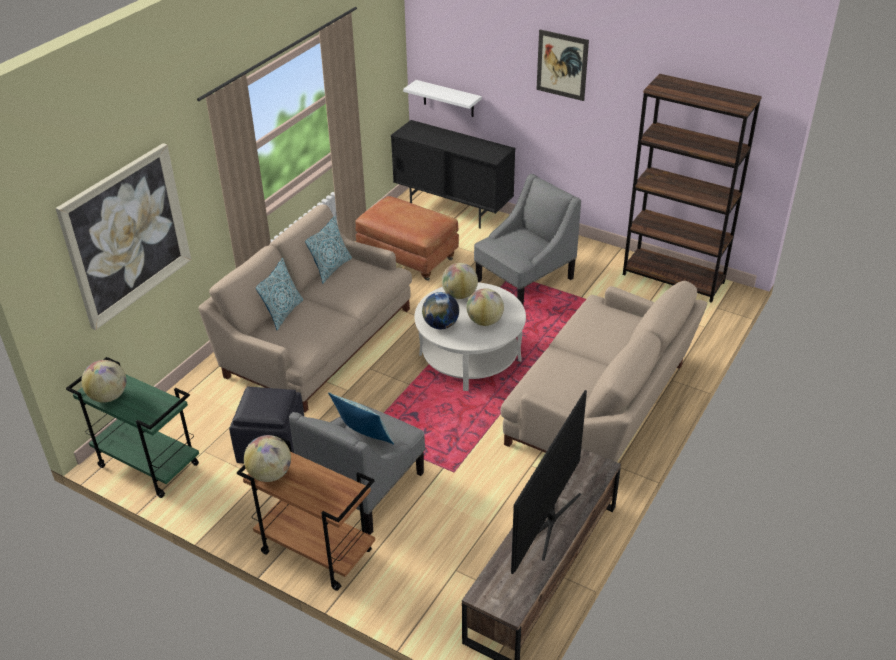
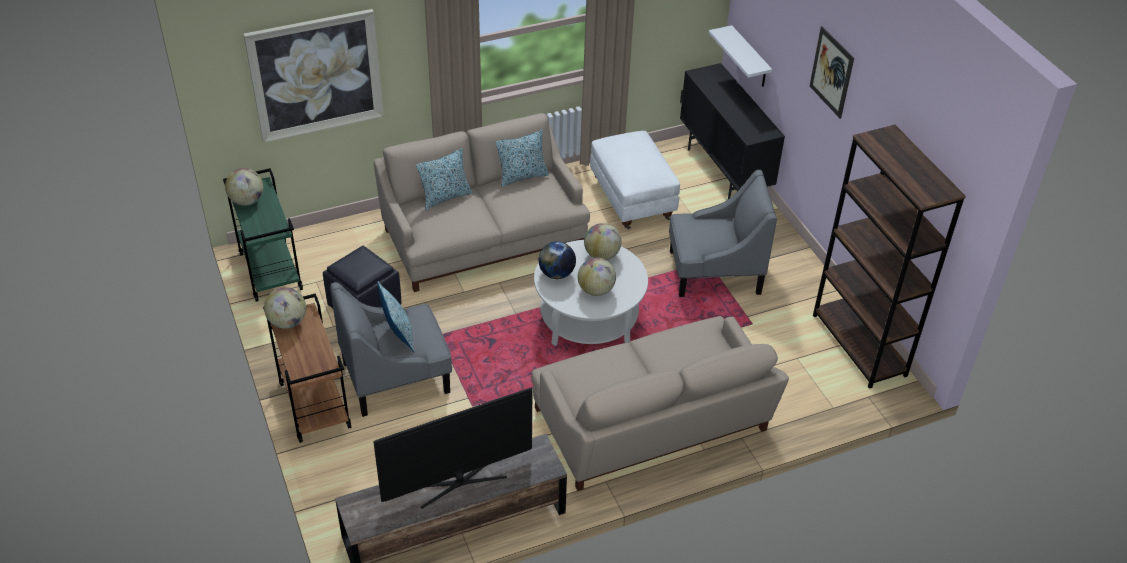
camera: 35 degrees right, 5 degrees up
(407, 260) = (631, 200): brown ottoman -> white ottoman

